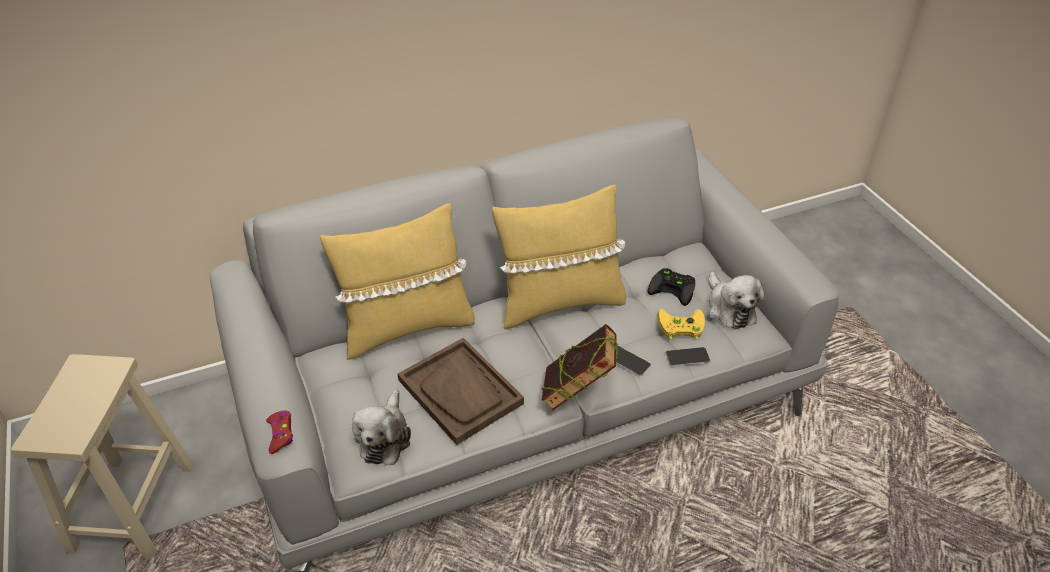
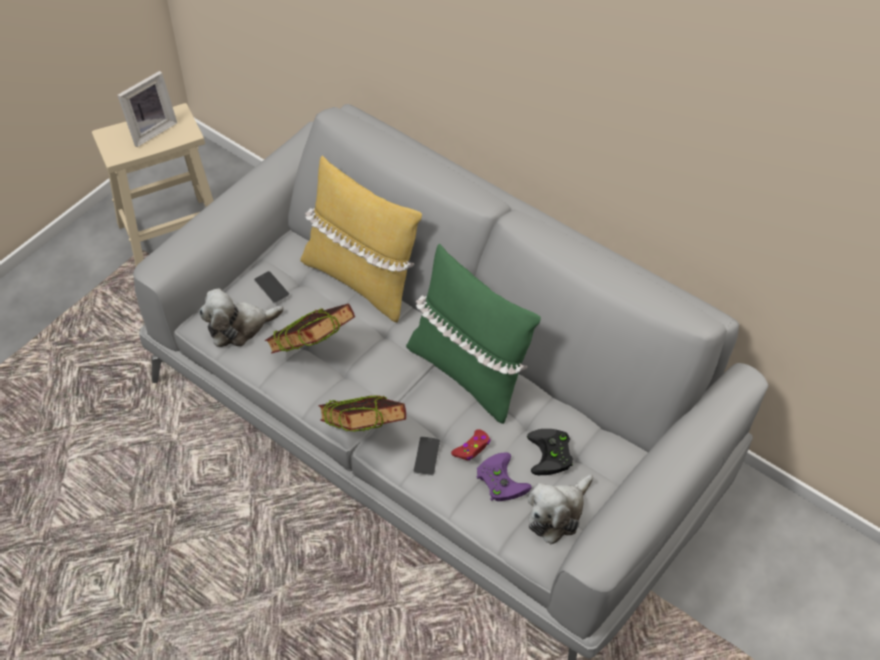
camera: 60 degrees right, 10 degrees up
(72, 396) = (150, 129): none -> picture frame
(281, 434) = (169, 257): red game controller -> red game controller (472, 448)
(460, 392) = (312, 351): brown tray -> book
(559, 303) = (468, 372): yellow pillow -> green pillow
(679, 327) = (499, 480): yellow game controller -> purple game controller
(687, 357) = (463, 501): phone -> phone (271, 287)

